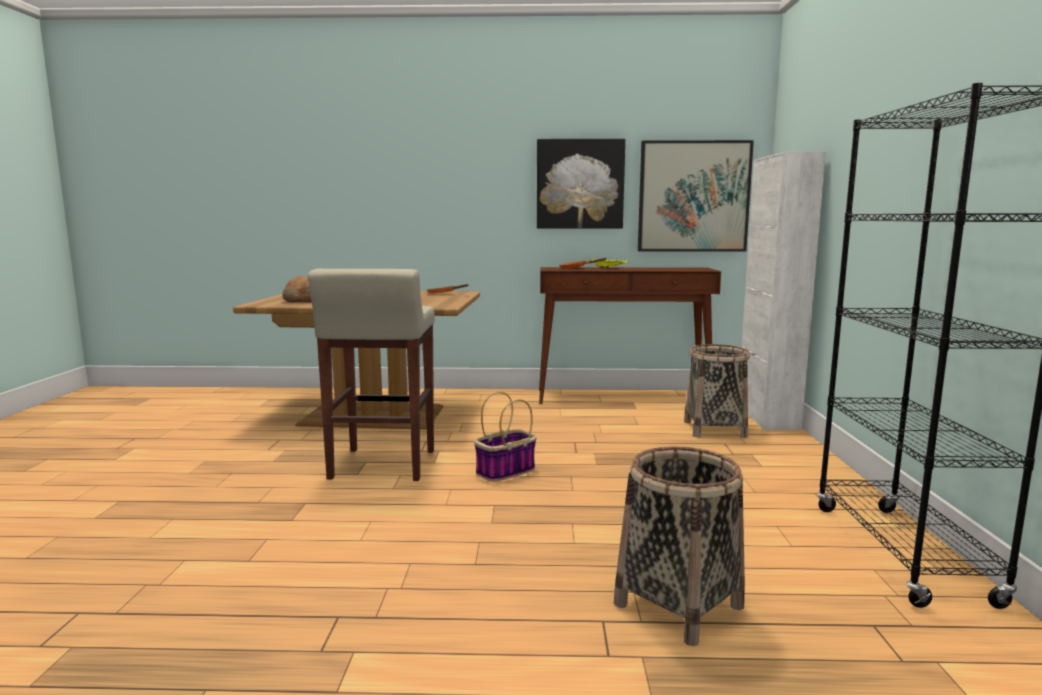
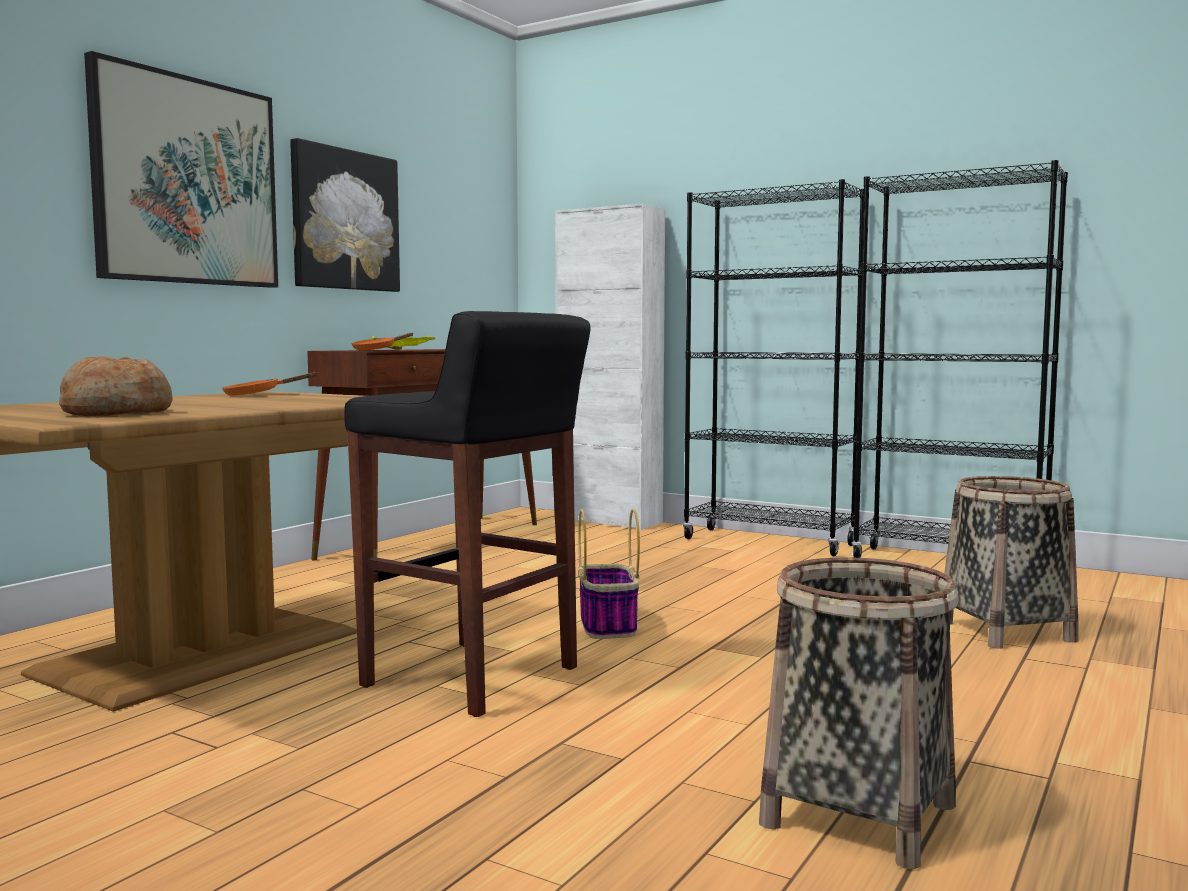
camera: 60 degrees left, 5 degrees down
(382, 465) = (473, 678): beige stool -> black stool
(693, 197) = (459, 253): picture -> picture (186, 181)
(714, 429) = (612, 539): basket -> basket (857, 814)
(816, 471) = (769, 542): none -> black bookcase

